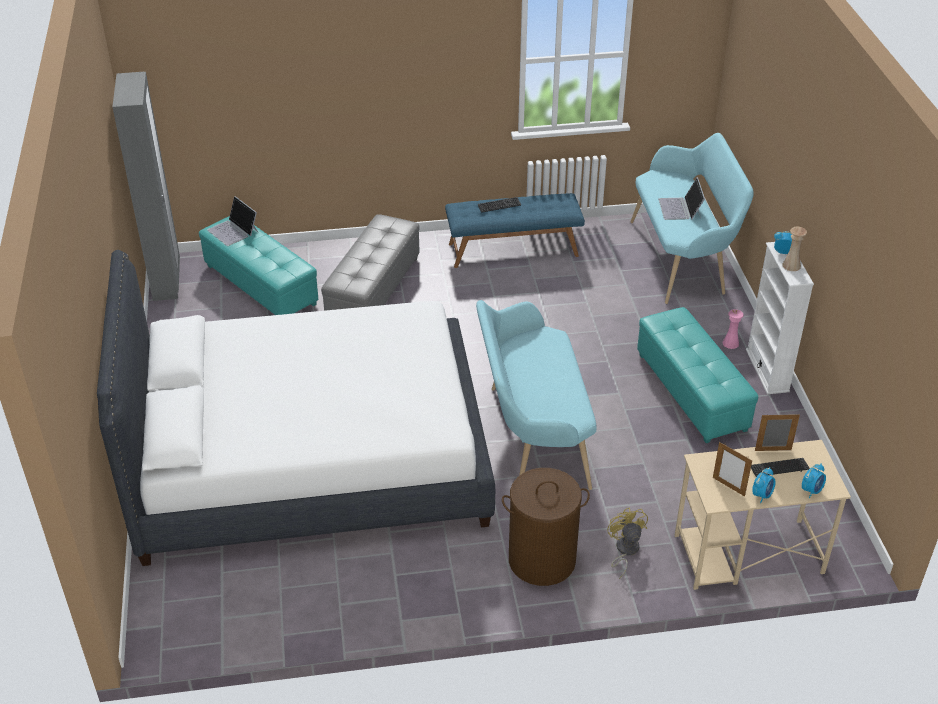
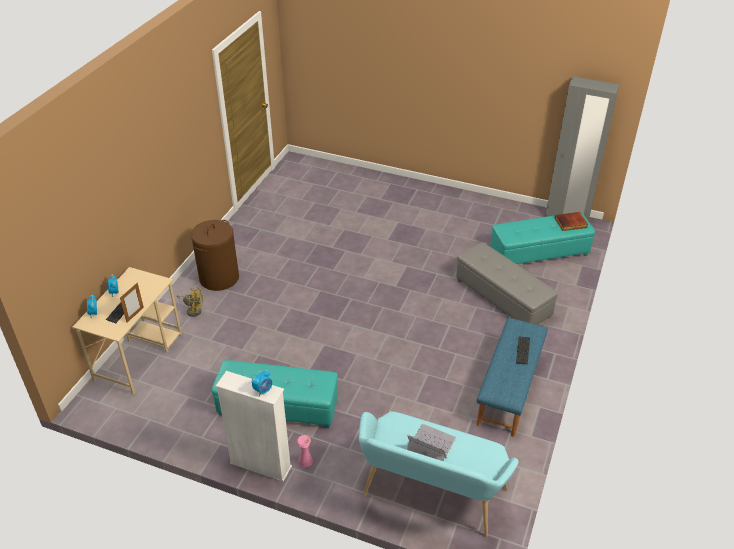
camera: 120 degrees right, 0 degrees up
(233, 231) = (571, 223): laptop -> book
(309, 459) = (363, 227): white bed -> none
(531, 435) = (307, 312): turquoise bench -> none
(728, 486) = (134, 283): picture frame -> none
(791, 265) = (244, 385): beige vase -> none

